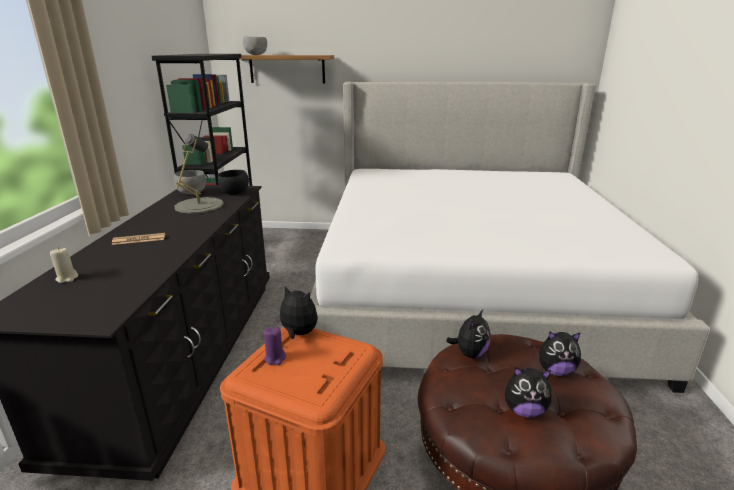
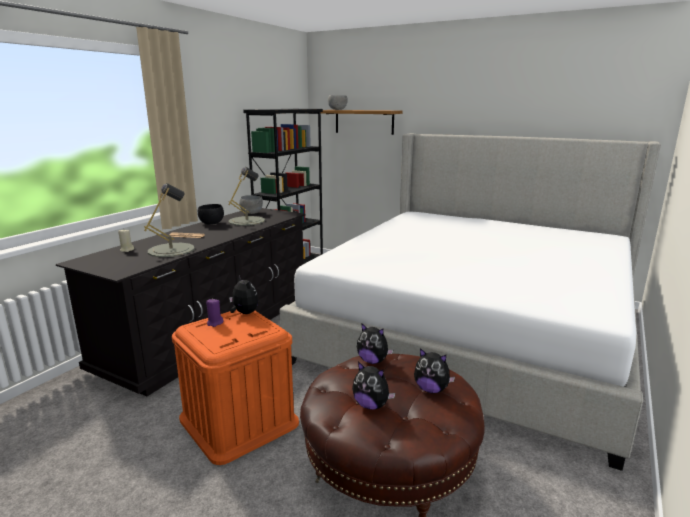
camera: 25 degrees right, 5 degrees down
(141, 265) = (171, 250): none -> grey table lamp
(235, 193) = (280, 216): black bowl -> black bowl (211, 224)
(469, 353) = (373, 361): plush toy -> plush toy turned 60 degrees clockwise

